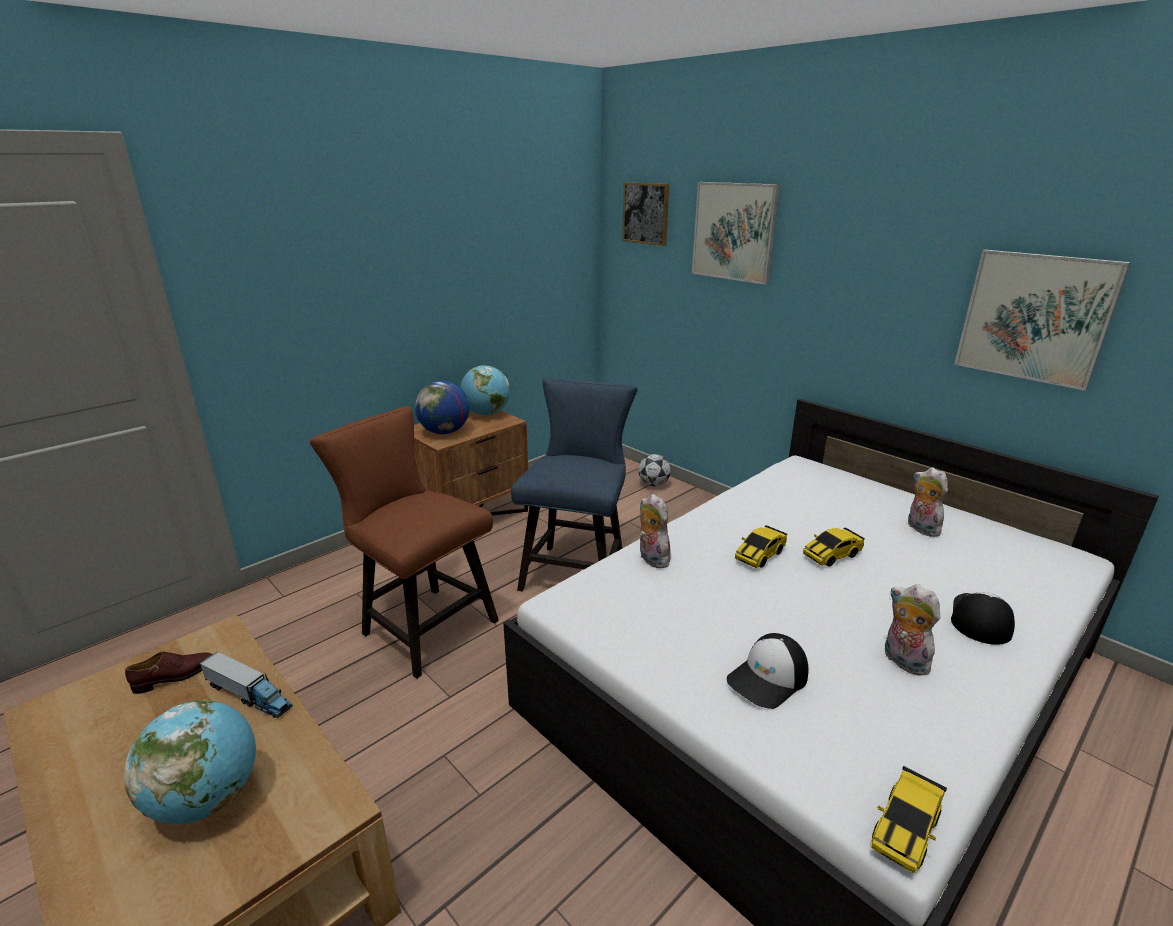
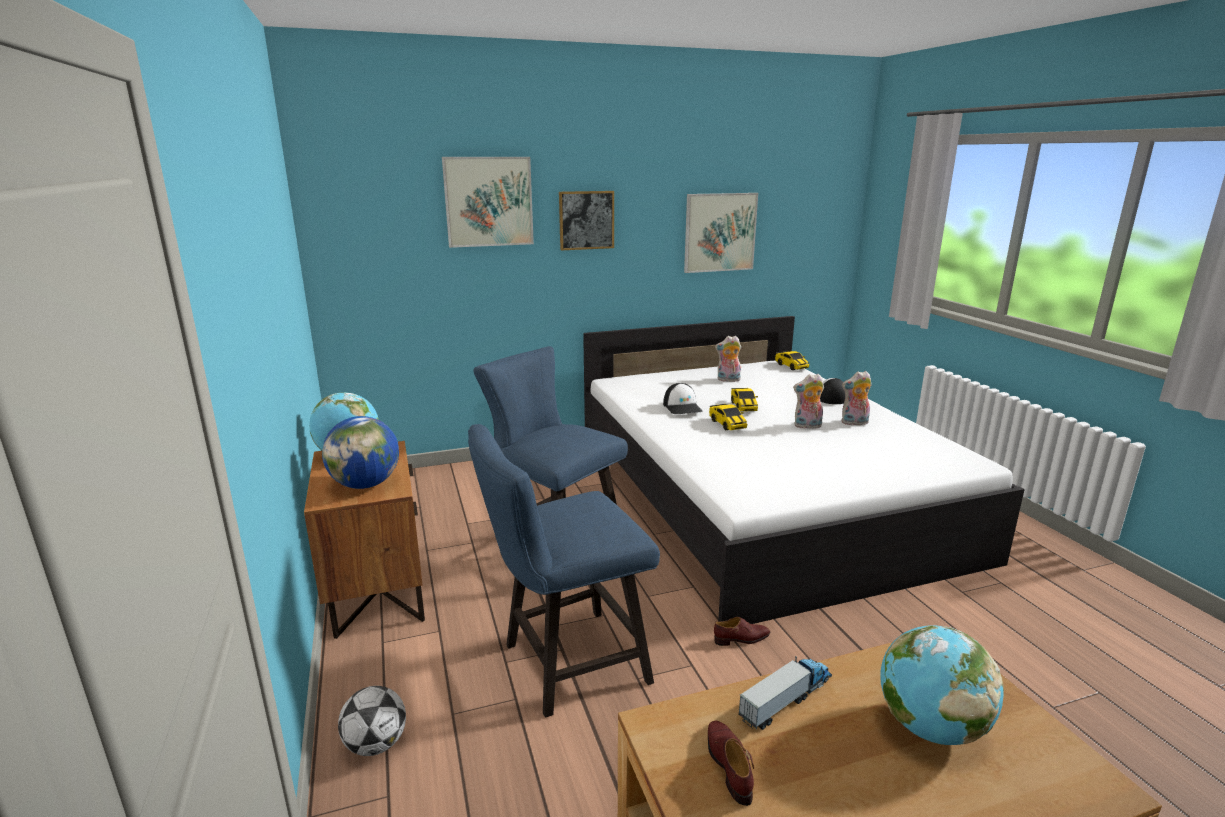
camera: 65 degrees left, 5 degrees down
(422, 625) = (565, 665): brown chair -> blue chair
(503, 723) = (742, 639): none -> brown shoe
(646, 213) = (370, 193): picture -> picture (586, 220)
(651, 559) = (706, 456): plush toy -> plush toy (807, 426)
(653, 484) = (455, 474): football -> football (376, 744)
(768, 678) = (860, 456): cap -> cap (682, 407)
(905, 829) = (976, 459): toy car -> toy car (791, 366)

